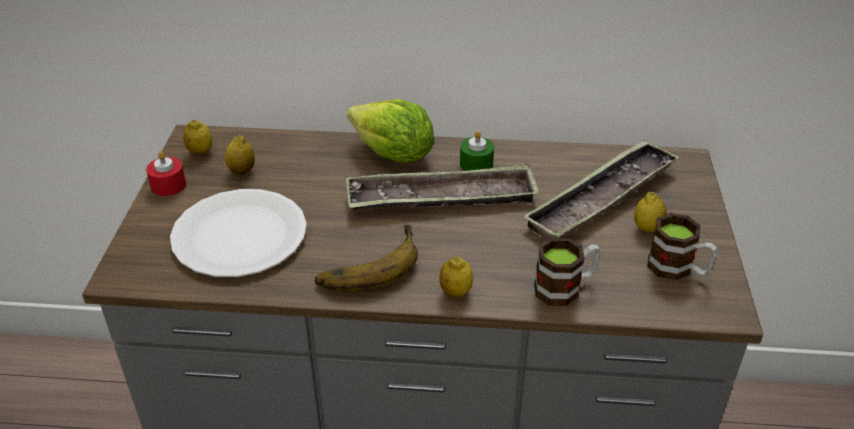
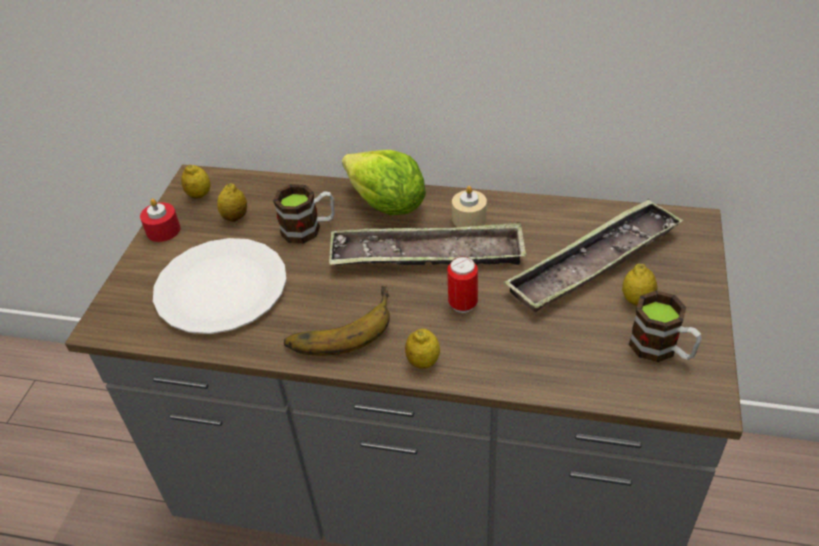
camera: 10 degrees right, 5 degrees up
(476, 164) = (469, 218): green candle -> beige candle
(484, 239) = (463, 304): none -> can
(565, 287) = (537, 363): mug -> mug (309, 229)

